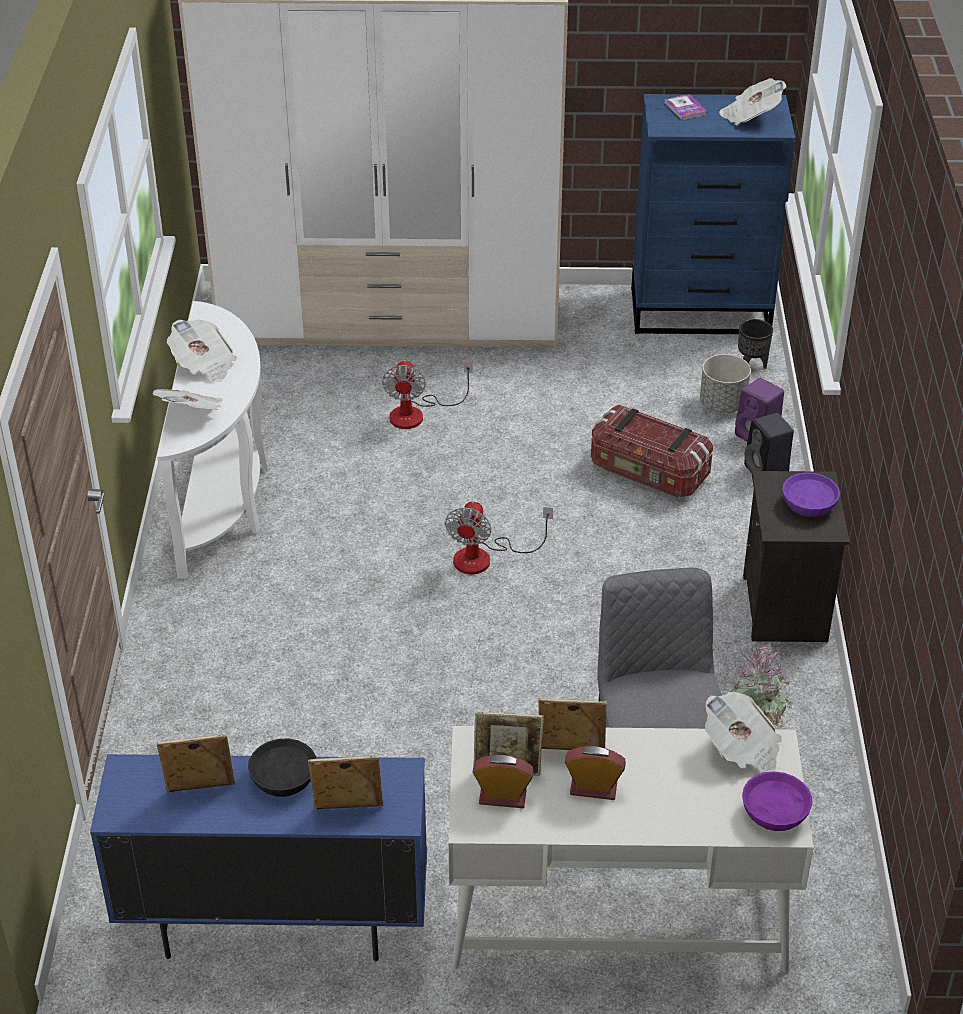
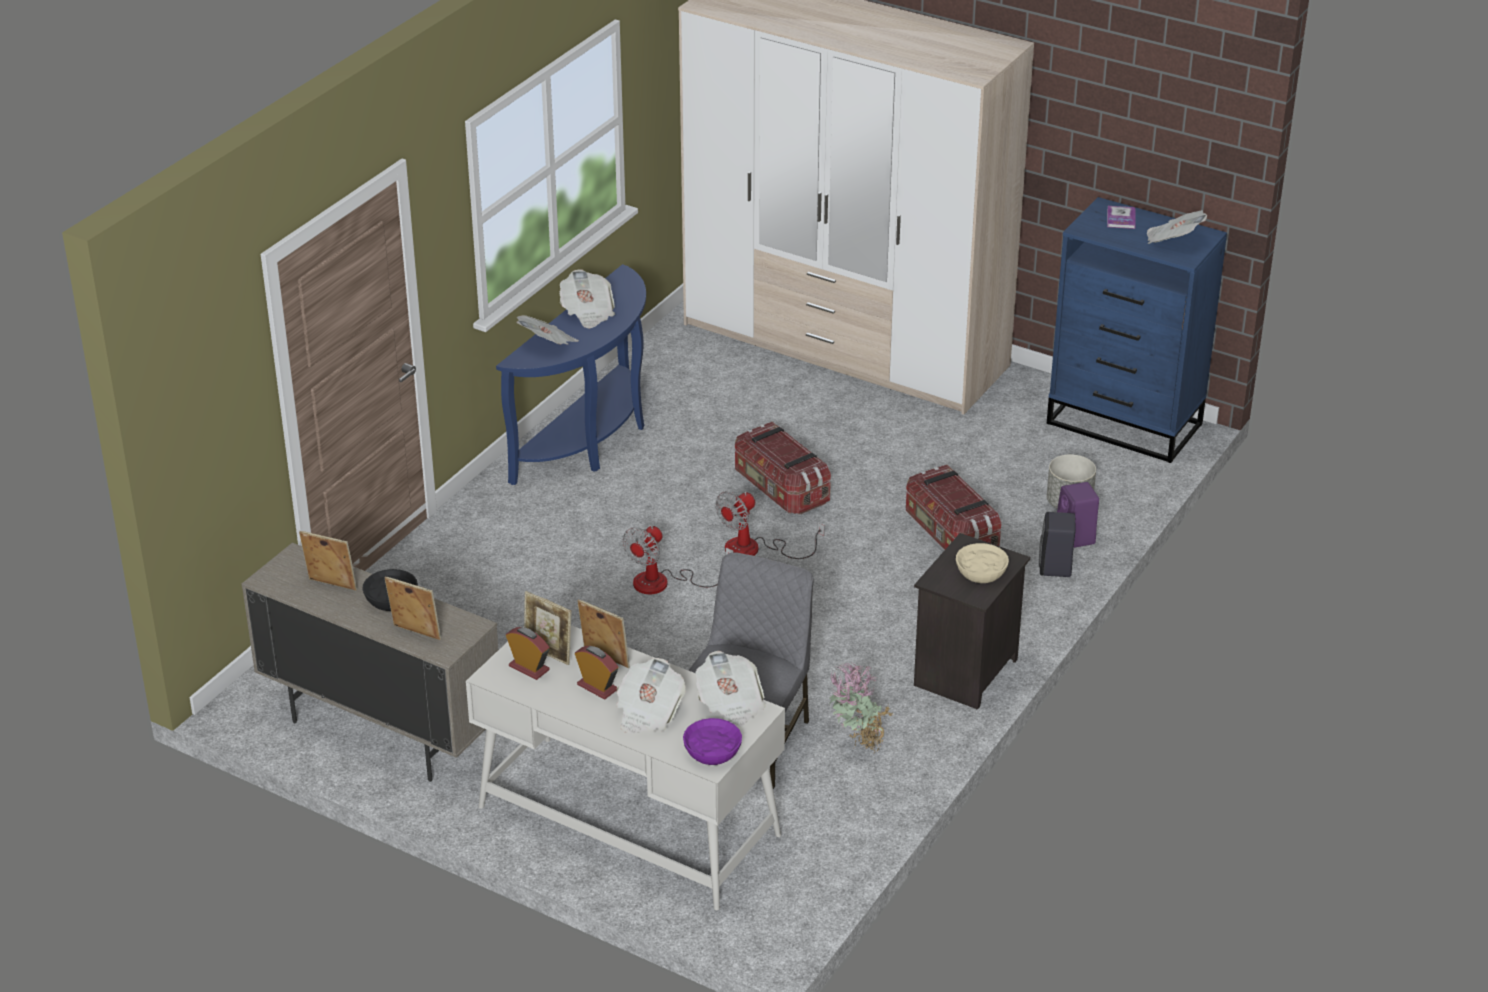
camera: 30 degrees right, 5 degrees down
(225, 500) = (591, 440): white console table -> blue console table
(275, 924) = (381, 731): blue cabinet -> beige cabinet
(417, 413) = (799, 426): fan -> fan (664, 583)
(455, 484) = (780, 489): none -> storage box
(671, 796) = (648, 713): none -> newspaper
(752, 366) = (1127, 482): black planter -> none
(808, 504) = (980, 572): purple bowl -> beige bowl

